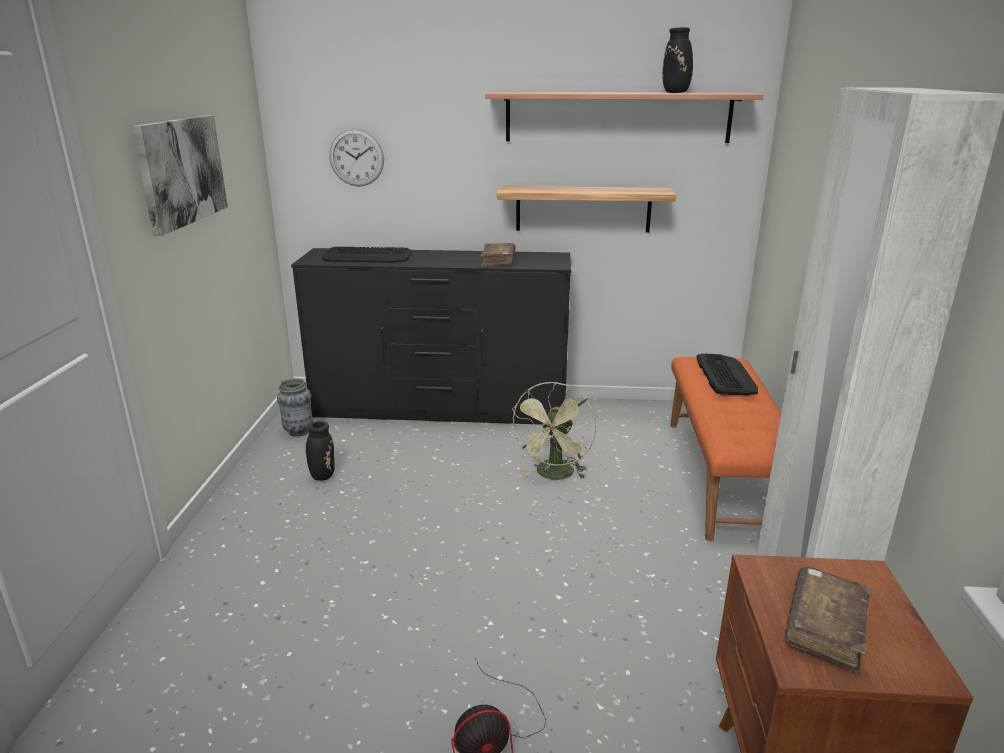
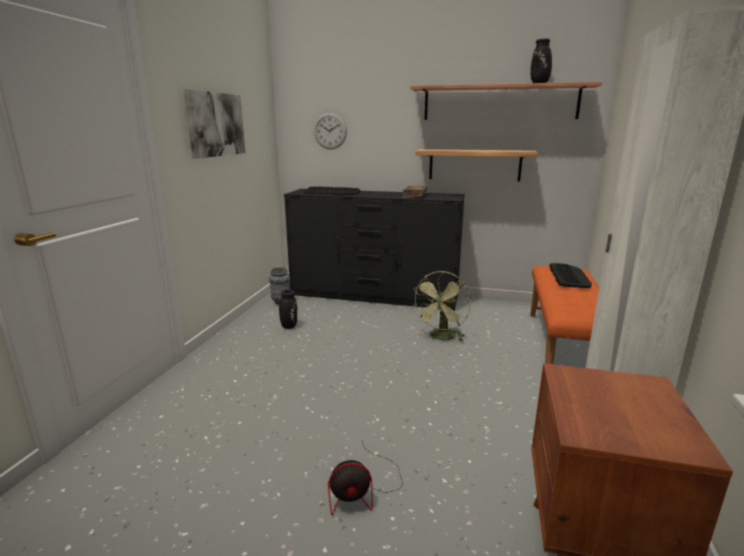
camera: 10 degrees right, 5 degrees down
(825, 627) = (608, 412): brown book -> none

